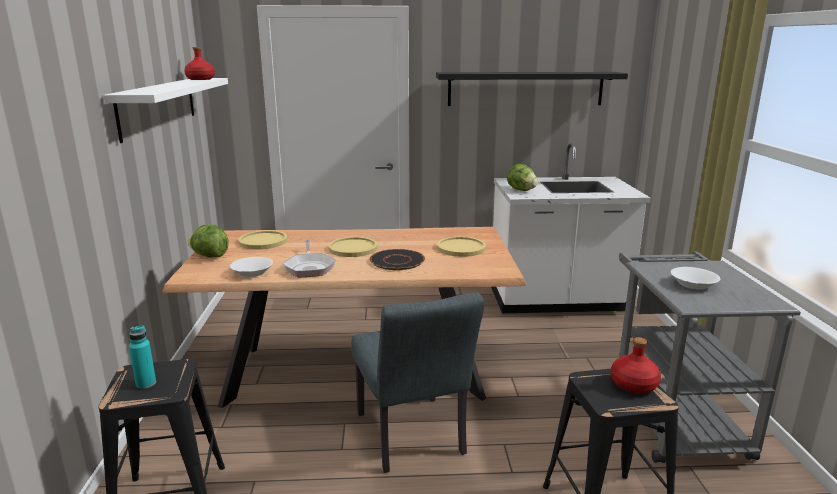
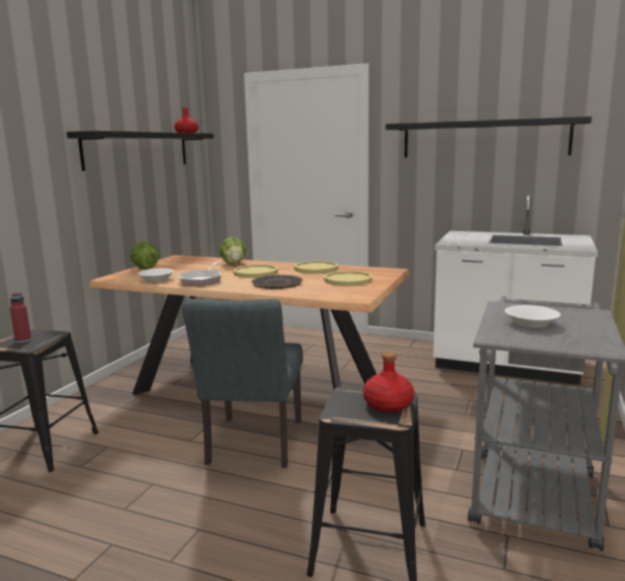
camera: 25 degrees right, 5 degrees down
(146, 383) = (23, 340): turquoise bottle -> red bottle
(159, 106) = (138, 150): white shelf -> black shelf
(263, 241) = (196, 263): yellow plate -> yellow plate (316, 268)
(521, 190) = (459, 239): lettuce -> lettuce (233, 264)

